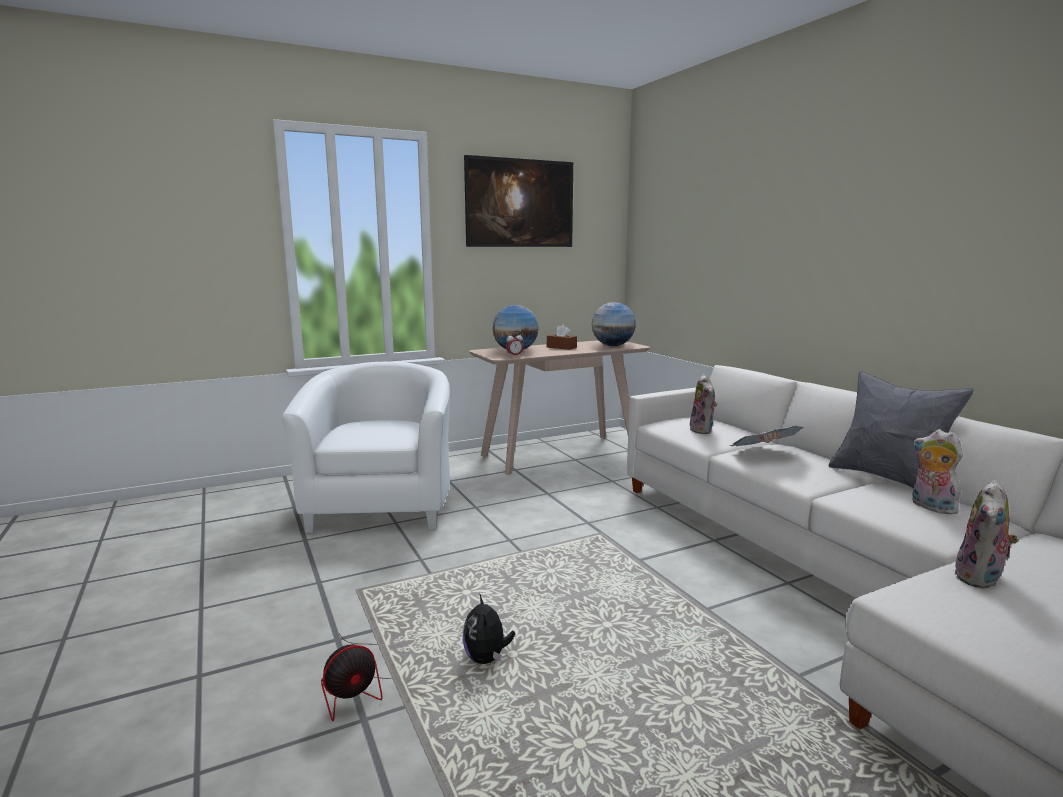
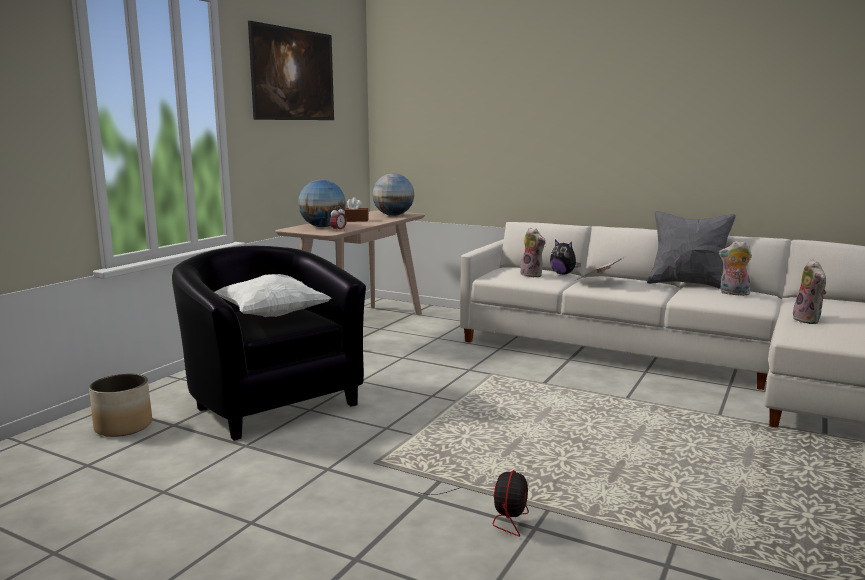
camera: 35 degrees left, 0 degrees up
(267, 498) = (123, 426): none -> planter
(382, 429) = (272, 316): none -> white pillow
(382, 506) = (270, 401): white armchair -> black armchair
(487, 658) = (550, 467): plush toy -> plush toy (563, 274)

